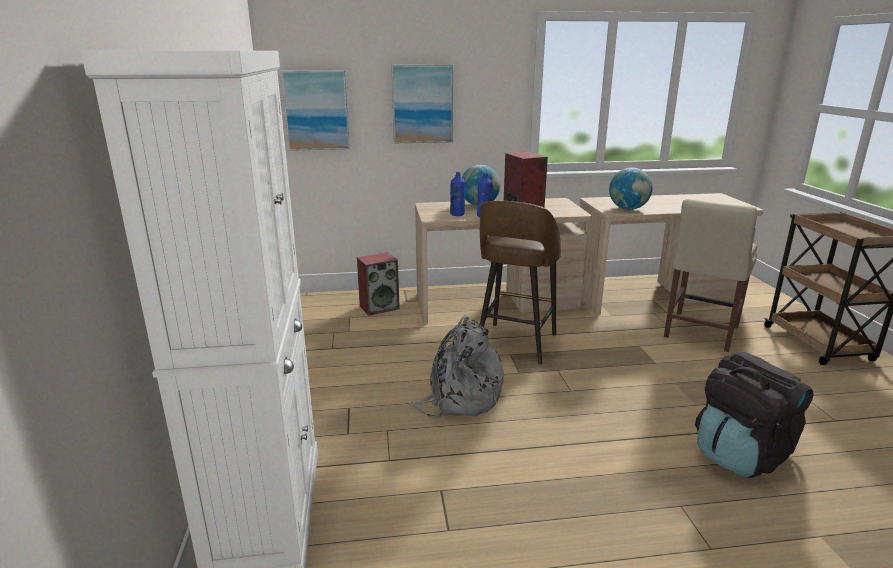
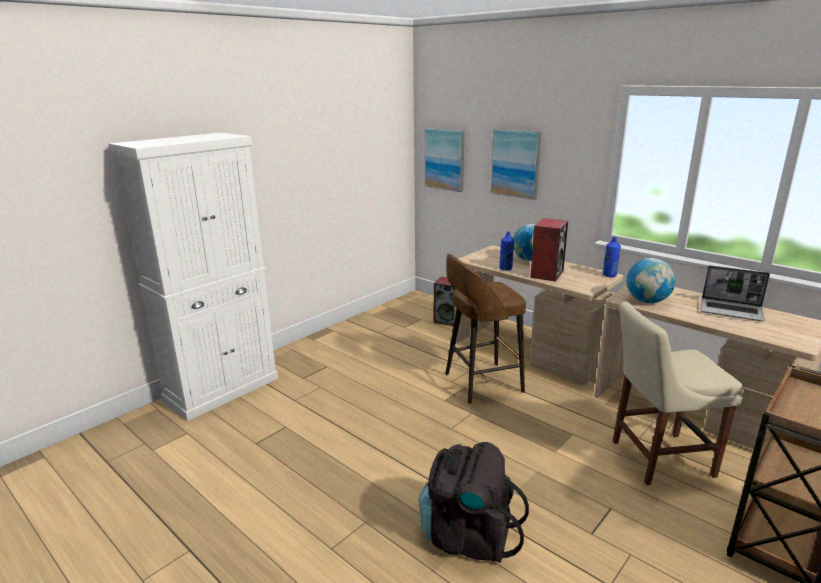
camera: 50 degrees right, 0 degrees up
(457, 214) = (492, 262): blue bottle -> blue bottle (609, 275)
(460, 399) = (382, 394): grey backpack -> none
(675, 200) = (732, 311): none -> laptop

